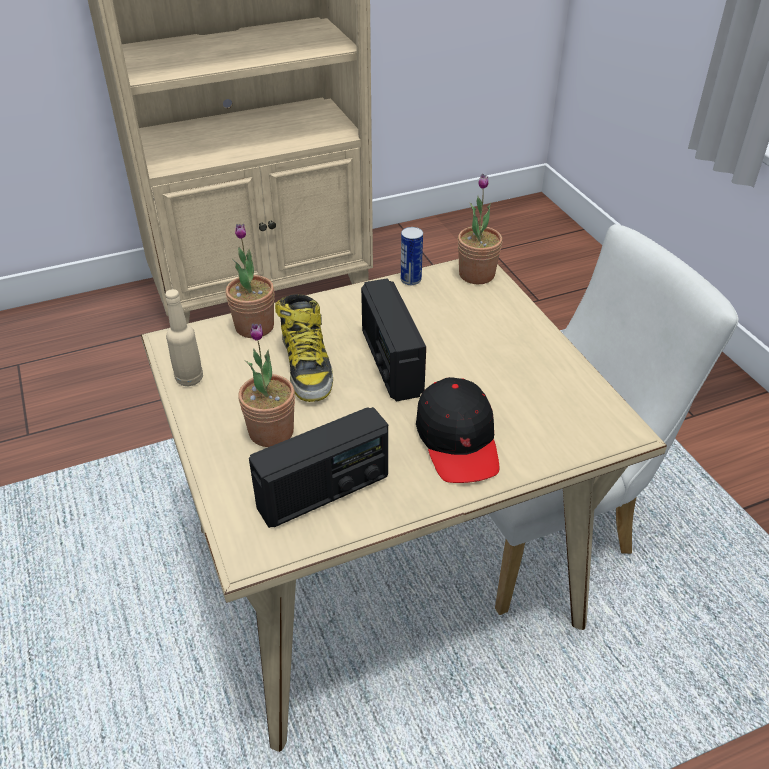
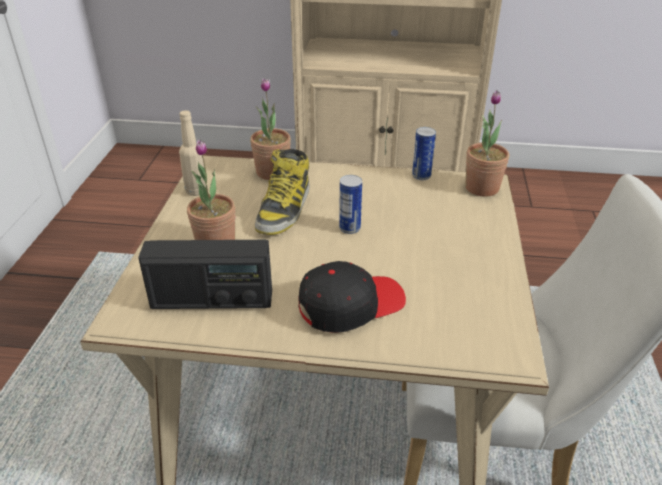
camera: 30 degrees right, 5 degrees down
(390, 362) = (349, 228): radio -> can
(458, 441) = (350, 305): black cap -> black cap turned 135 degrees counterclockwise

